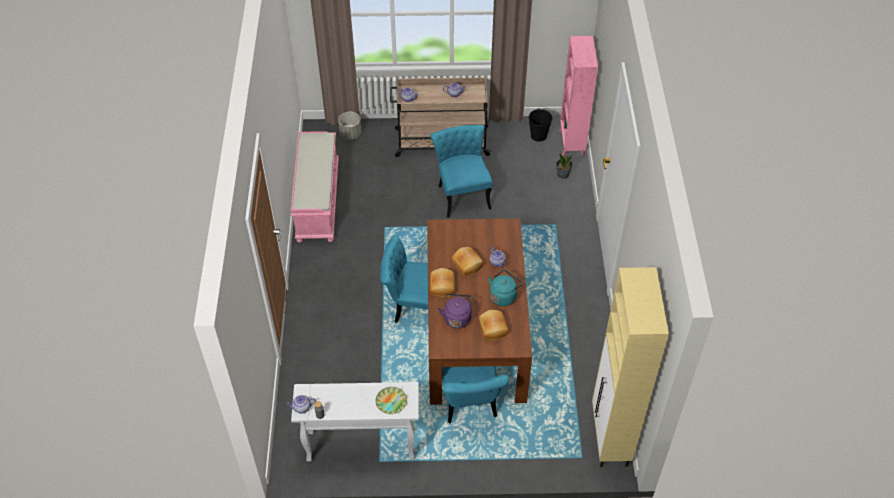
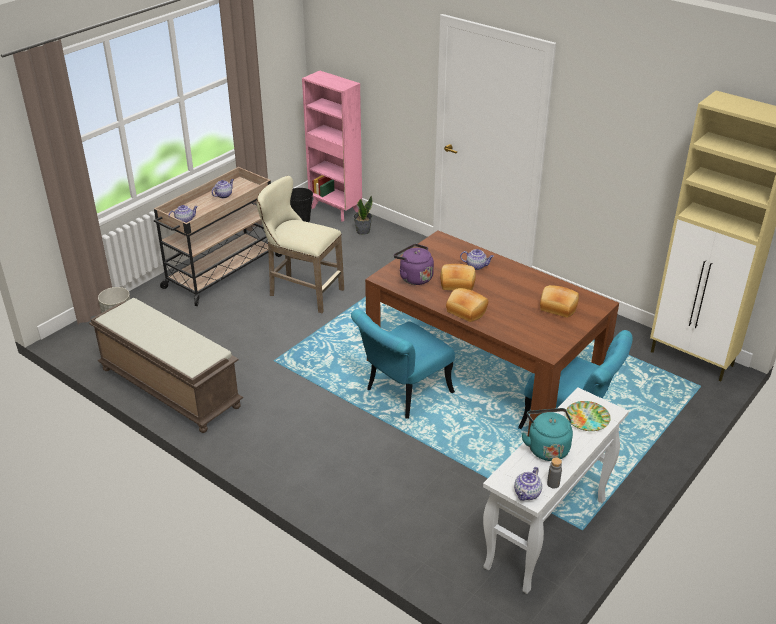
camera: 50 degrees left, 15 degrees down
(317, 200) = (168, 388): pink bench -> brown bench
(457, 317) = (519, 321): purple kettle -> purple kettle (414, 277)
(462, 193) = (302, 292): turquoise chair -> beige stool
(504, 296) = (523, 282): turquoise kettle -> turquoise kettle (547, 447)

